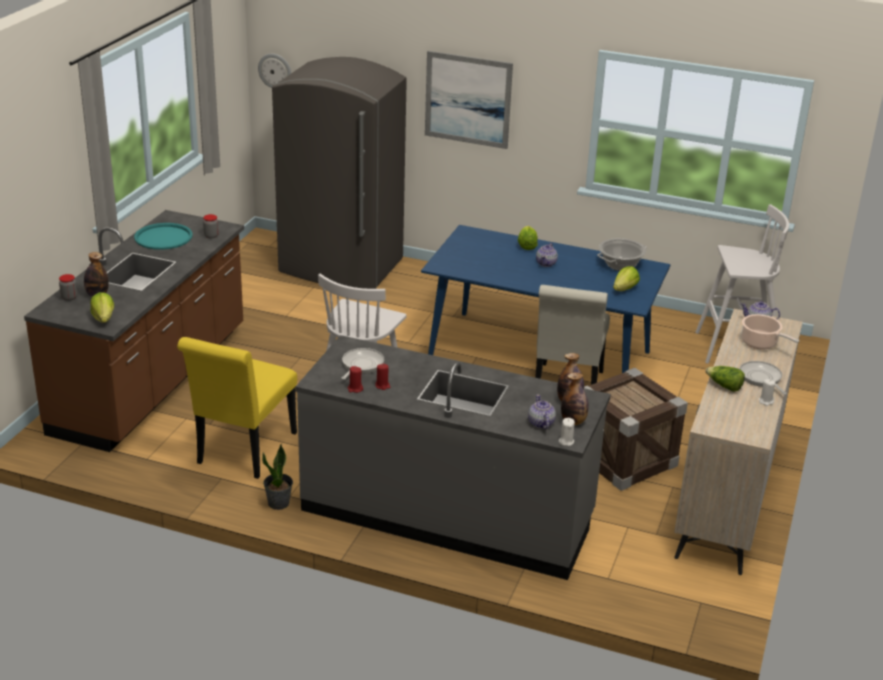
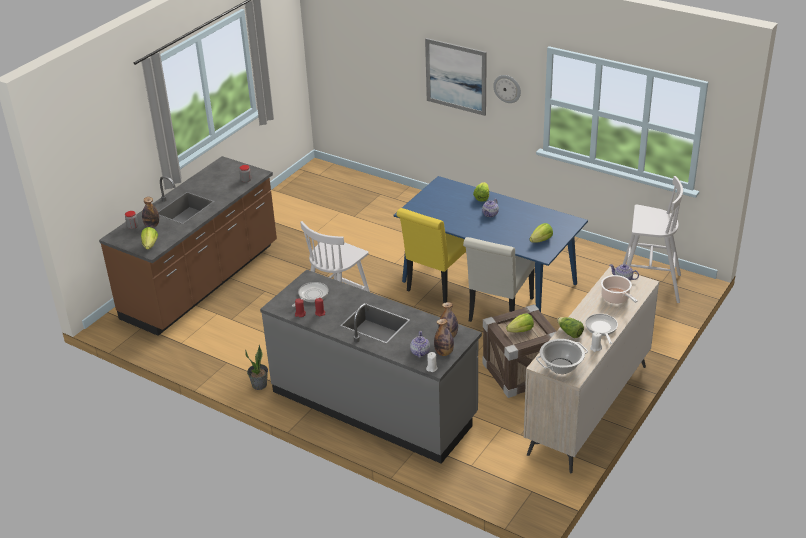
camera: 15 degrees right, 5 degrees up
(163, 237) = (212, 180): turquoise tray -> none
(243, 452) = (248, 343): yellow chair -> yellow chair (438, 285)
(275, 71) = (322, 45): wall clock -> wall clock (507, 88)
(341, 267) = (366, 195): grey fridge -> none
(620, 265) = (547, 219): cooking pot -> cooking pot (561, 366)
(630, 400) = (521, 331): none -> lettuce

